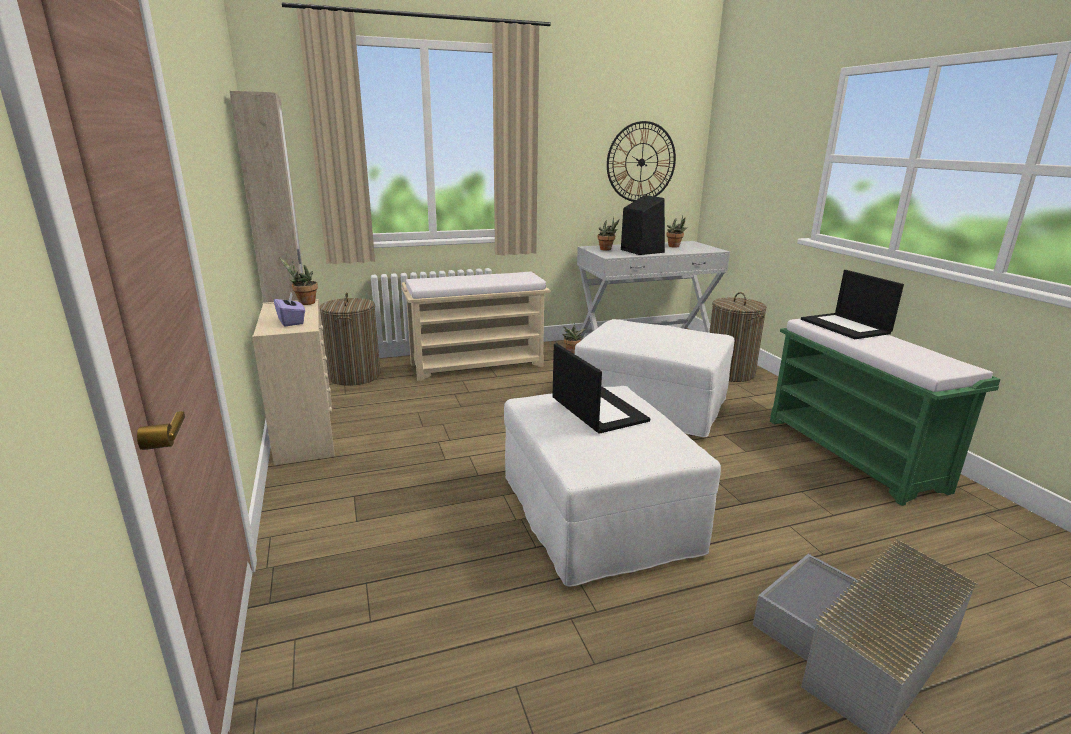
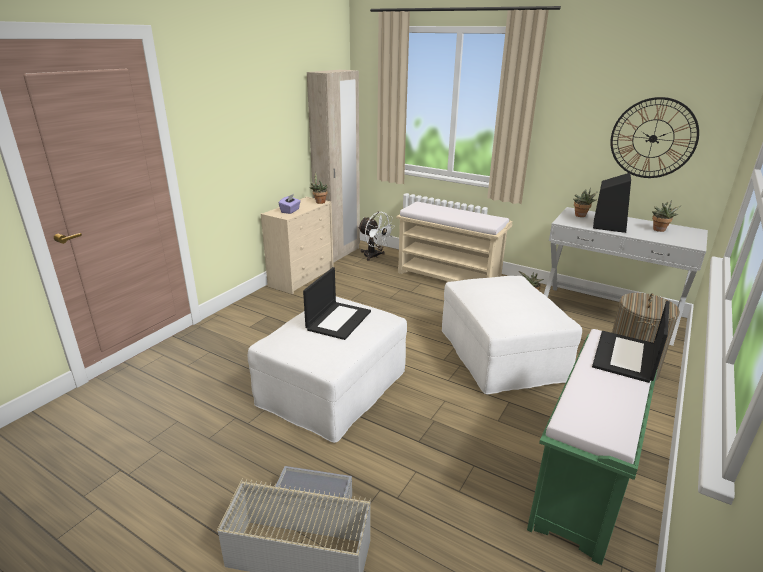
camera: 50 degrees right, 5 degrees up
(354, 376) = (374, 256): laundry basket -> white fan

